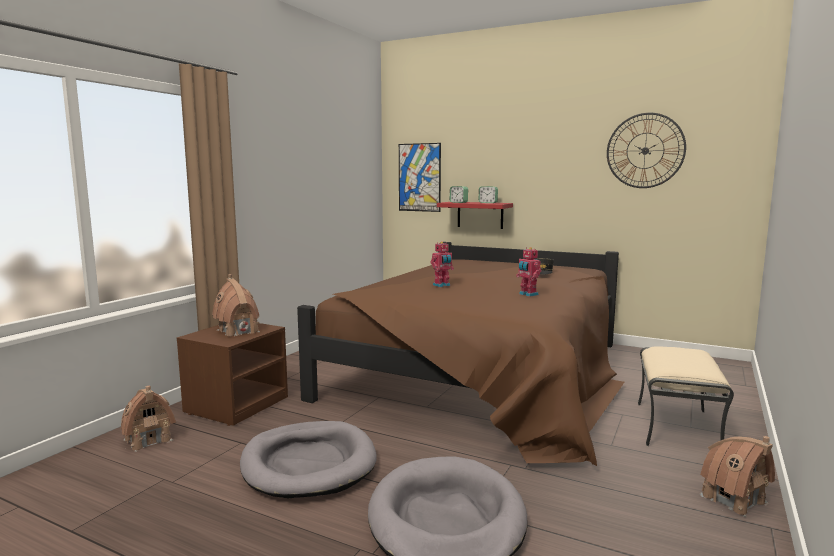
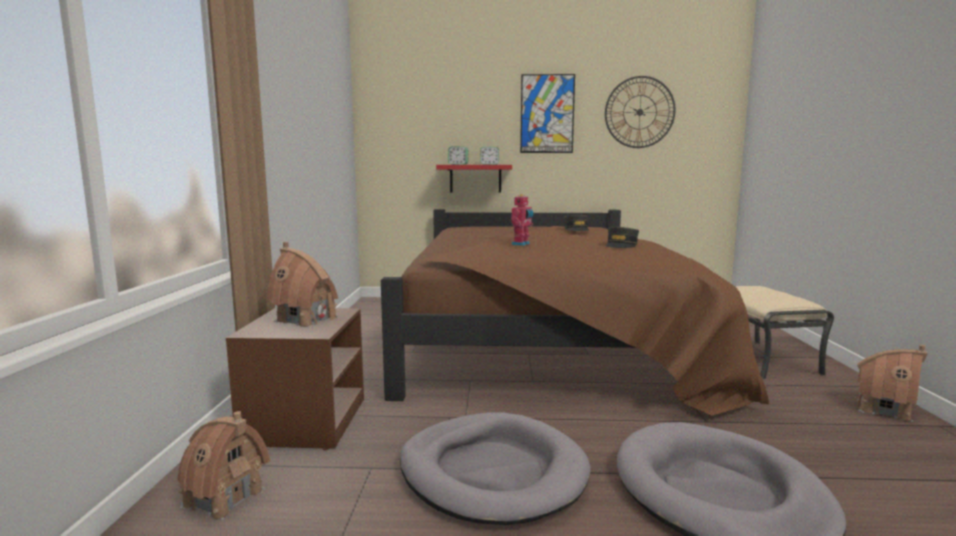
camera: 25 degrees left, 0 degrees up
(419, 177) = (402, 138): picture -> picture (547, 114)
(527, 294) = (621, 245): toy robot -> grey cap

